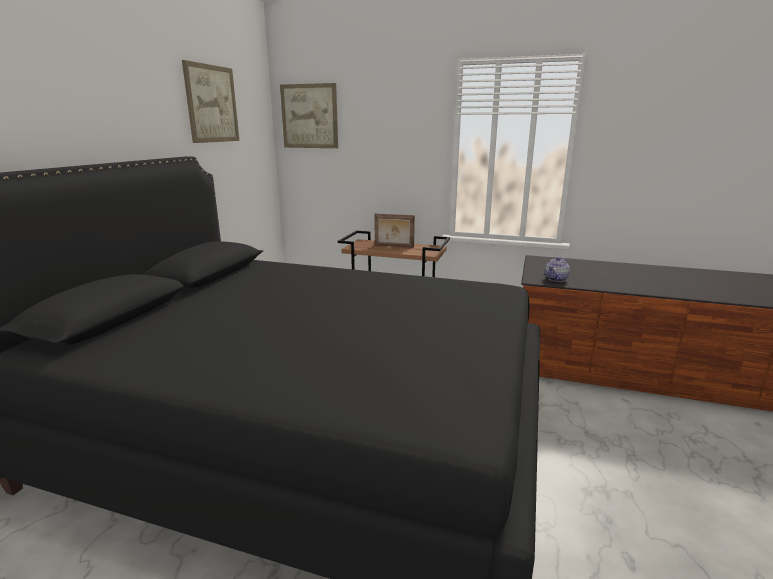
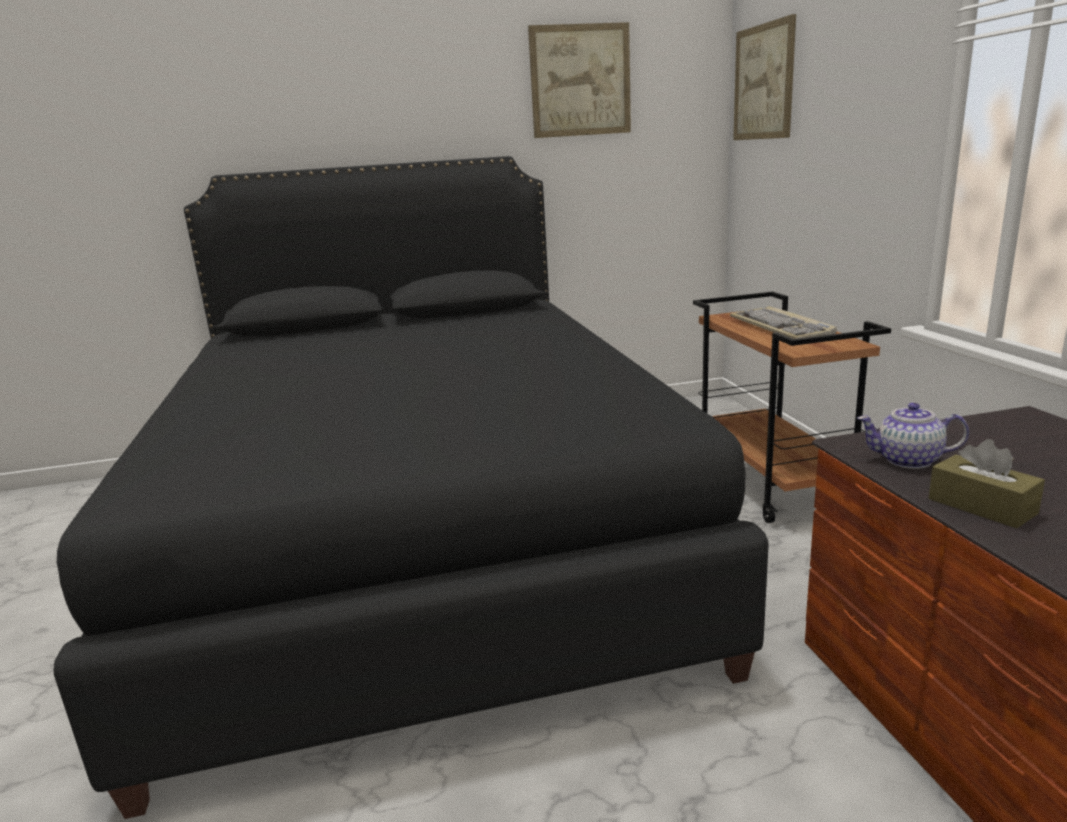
camera: 60 degrees right, 0 degrees up
(394, 246) = (782, 328): picture frame -> keyboard
(599, 284) = (981, 506): none -> brown tissue box

